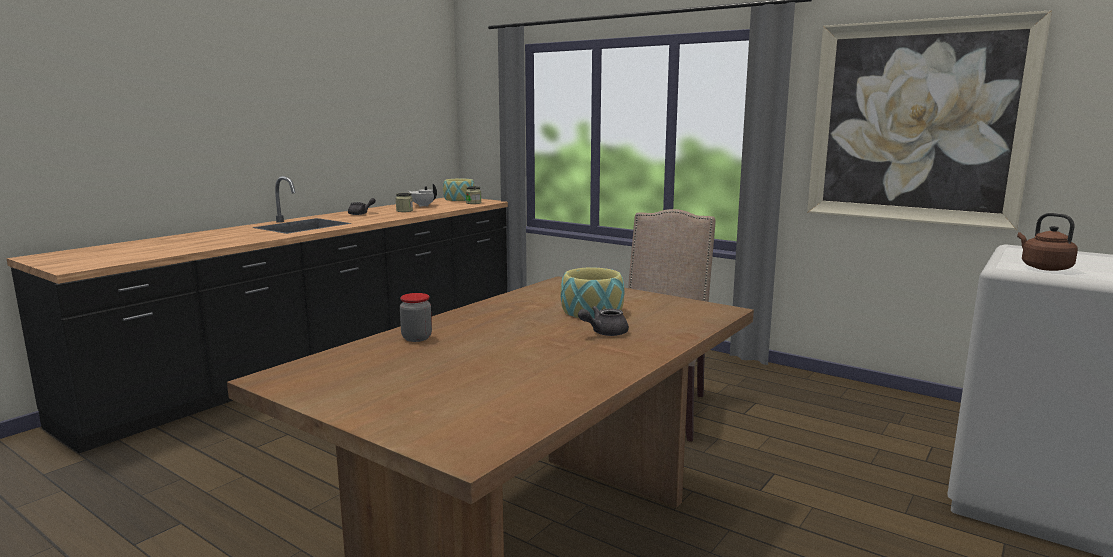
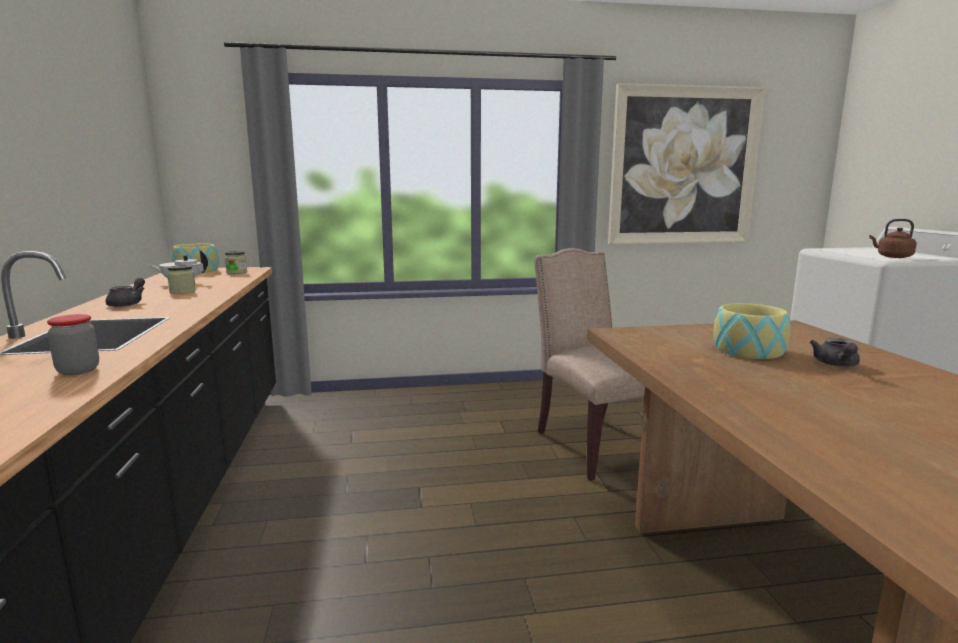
camera: 45 degrees left, 0 degrees up
(416, 338) = (790, 428): jar -> jar (78, 370)

